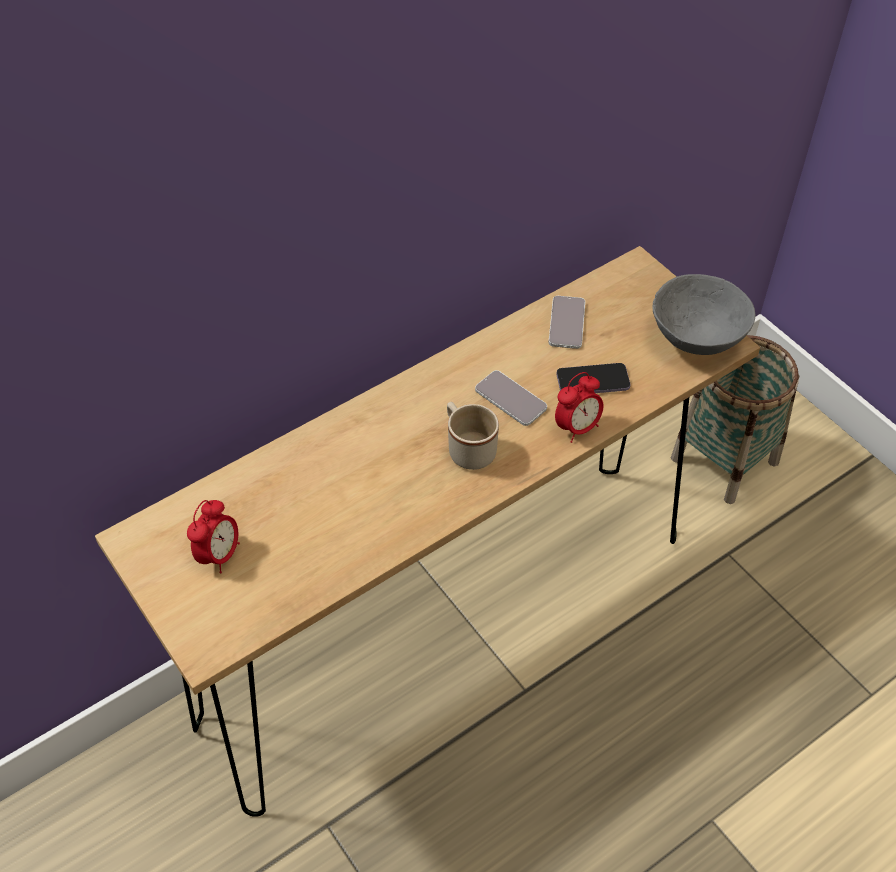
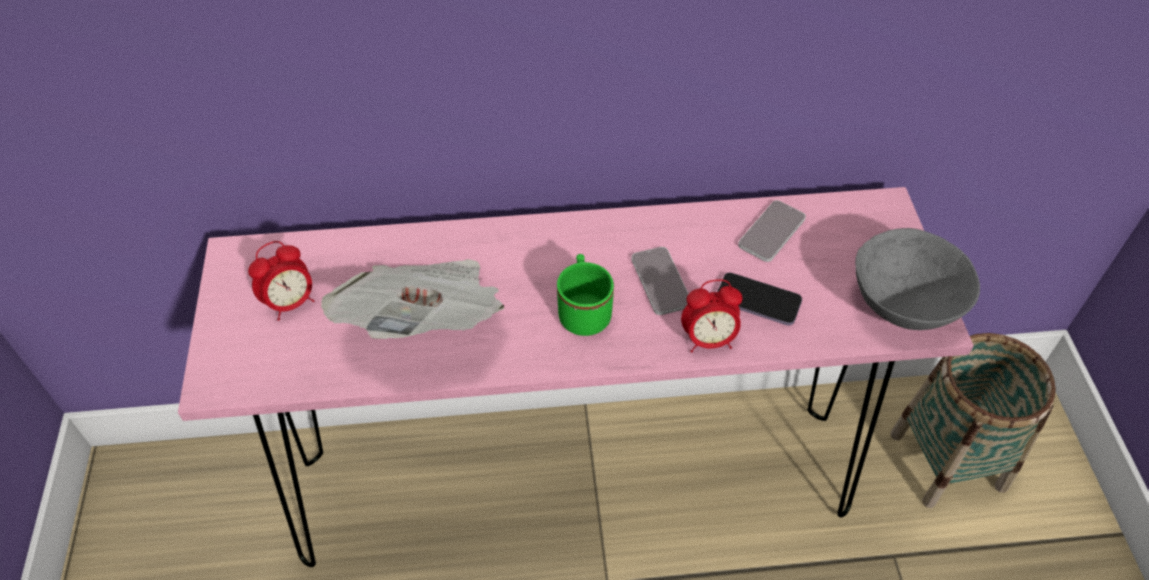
camera: 30 degrees right, 0 degrees up
(348, 516) = (426, 323): none -> newspaper
(447, 626) = (574, 485): brown console table -> pink console table
(468, 448) = (584, 310): beige mug -> green mug

